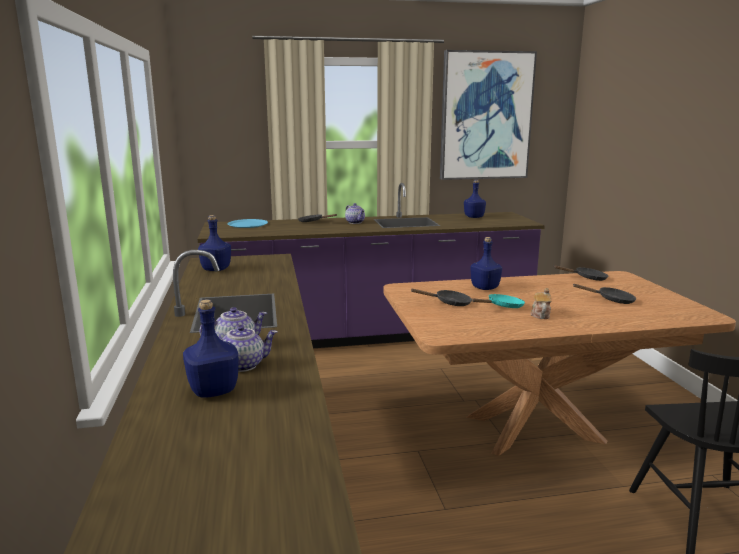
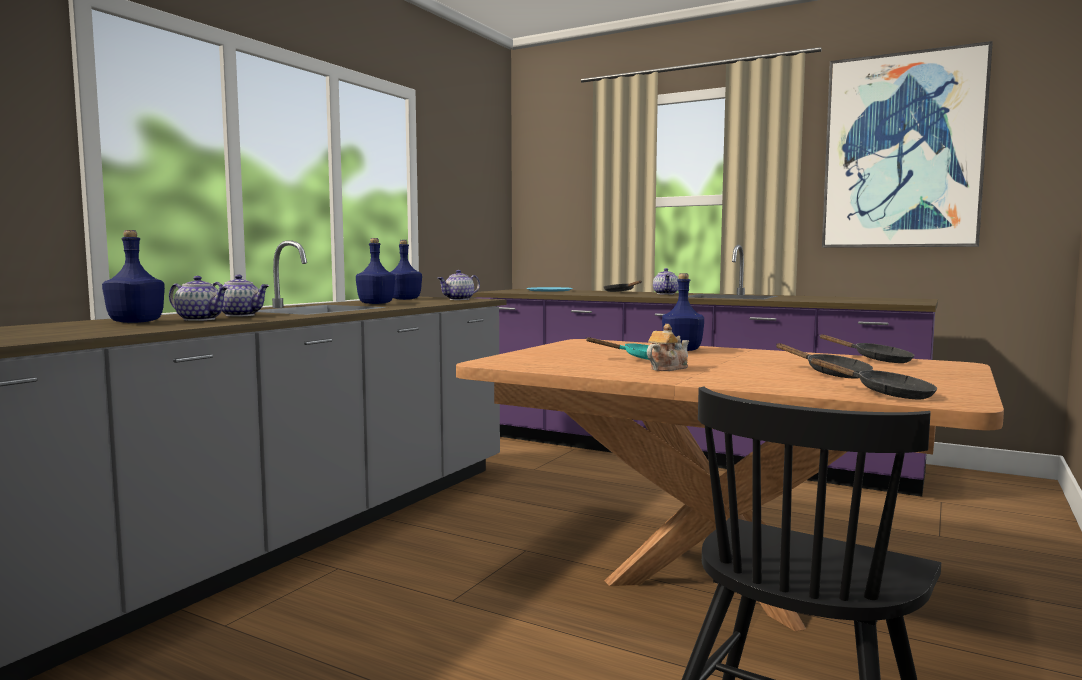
camera: 40 degrees right, 10 degrees down
(262, 261) = (459, 299): none -> teapot
(449, 303) = (591, 352): black frying pan -> black frying pan (886, 394)
(473, 217) = (846, 298): blue bottle -> blue bottle (375, 303)

